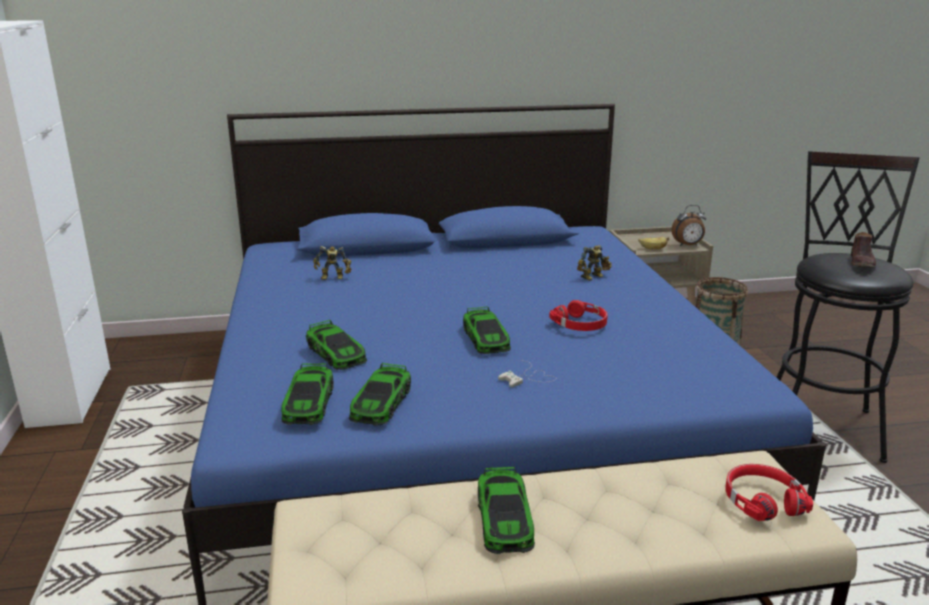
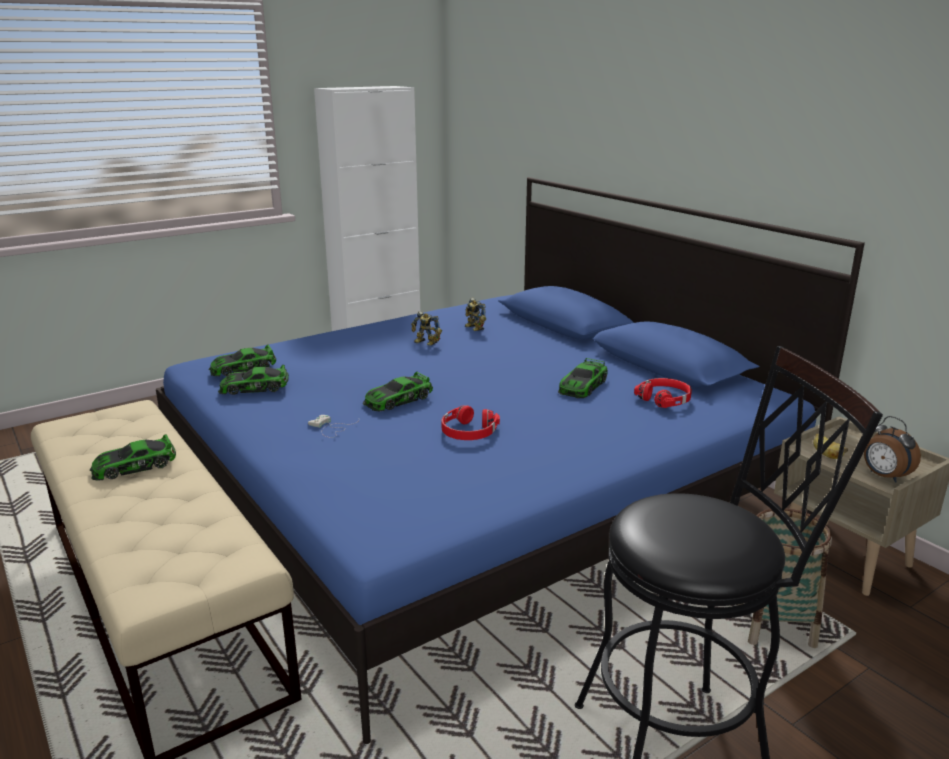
camera: 65 degrees right, 0 degrees up
(336, 353) = (324, 358): toy car -> toy car (582, 386)
(593, 277) = (608, 420): toy robot -> toy robot (425, 343)
(762, 501) = (179, 571): red headphones -> red headphones (664, 399)
(861, 263) = (706, 531): brown shoe -> none

